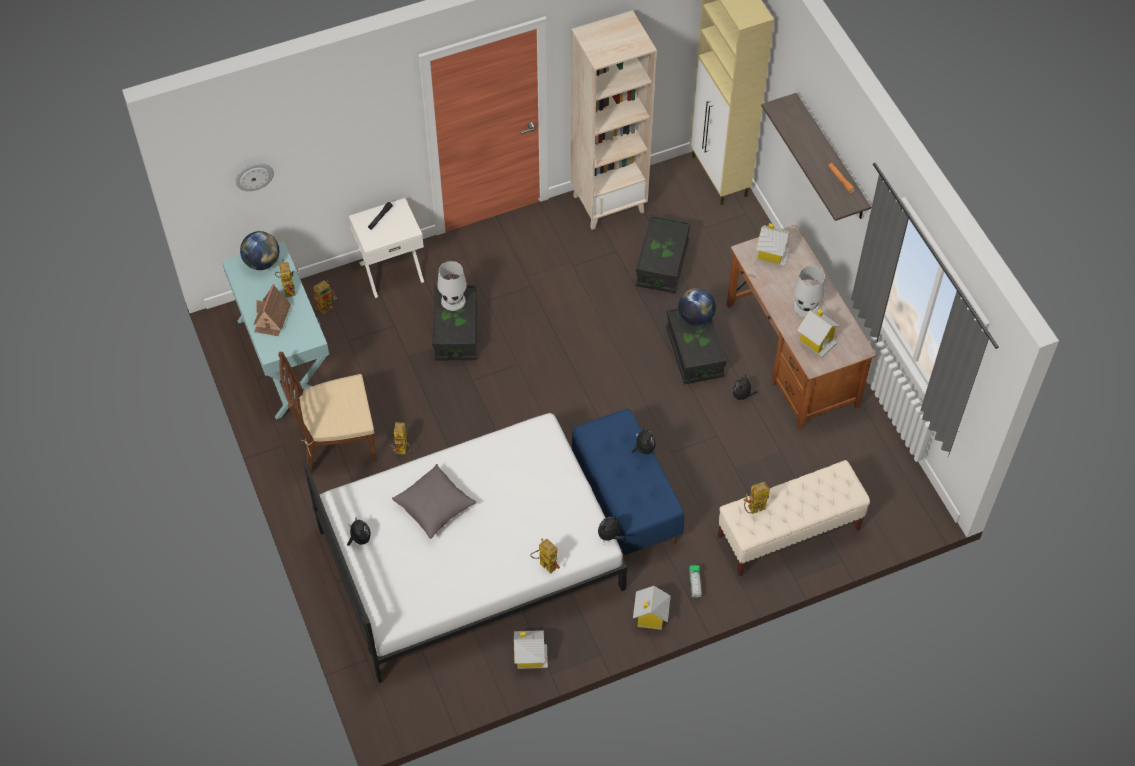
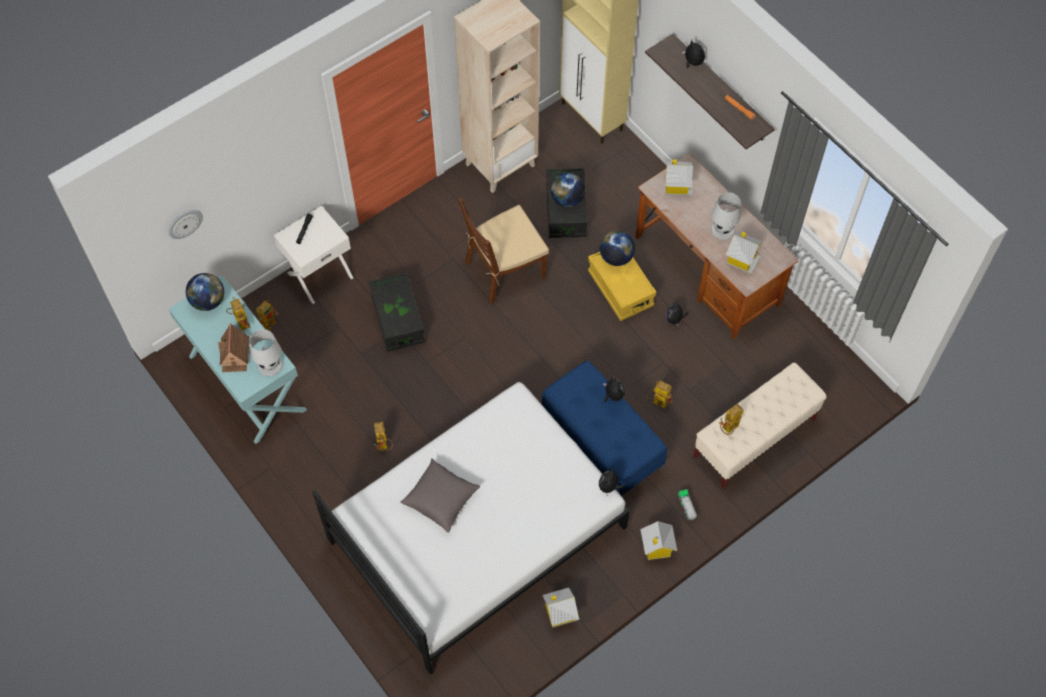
camera: 15 degrees left, 5 degrees up
(336, 442) = (318, 452): brown chair -> brown chair (504, 270)
(359, 539) = (380, 547): plush toy -> plush toy (692, 63)
(453, 300) = (390, 292): white table lamp -> white table lamp (269, 364)
(544, 564) = (558, 529): toy robot -> toy robot (657, 402)
(663, 249) = (567, 199): none -> globe
(694, 353) = (620, 289): black storage box -> yellow storage box

